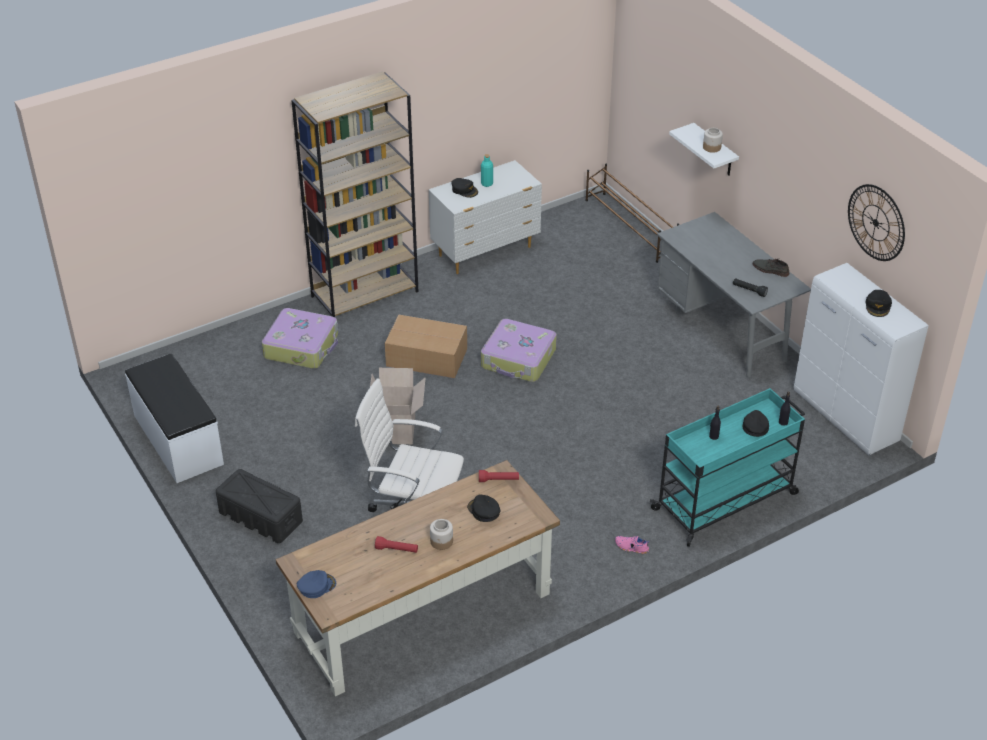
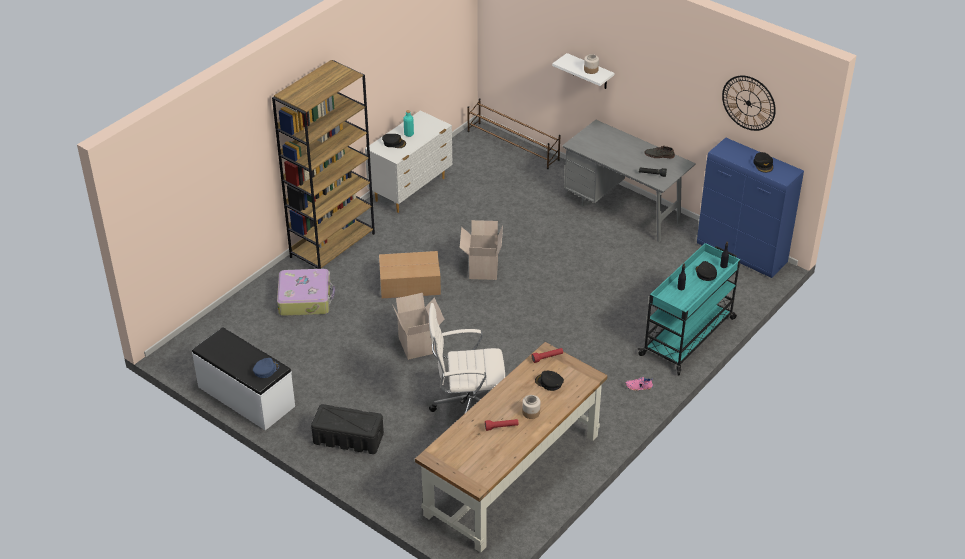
camera: 20 degrees left, 0 degrees up
(316, 586) = (457, 469): blue cap -> blue cap (266, 369)
(518, 359) = (482, 268): suitcase -> cardboard box
(846, 417) = (742, 254): white cabinet -> blue cabinet

